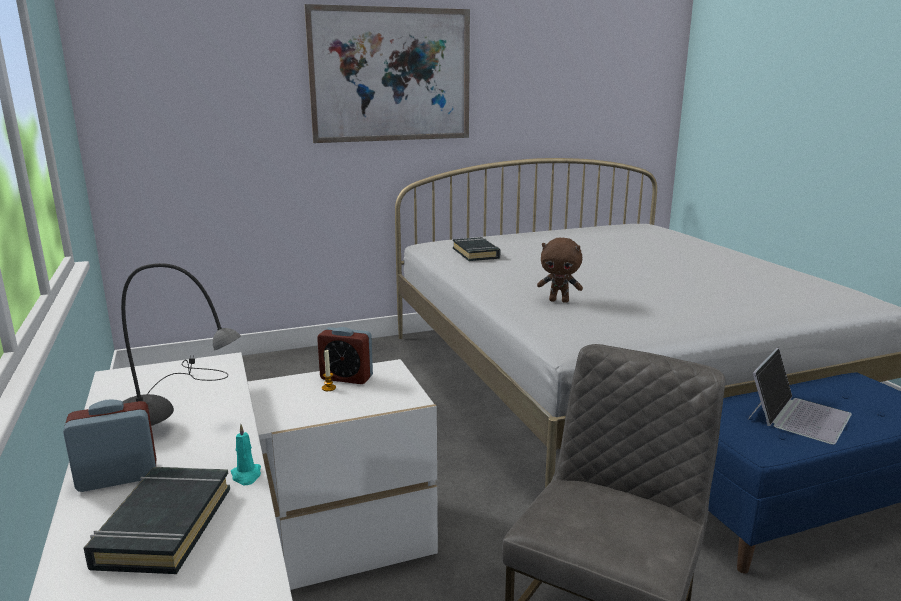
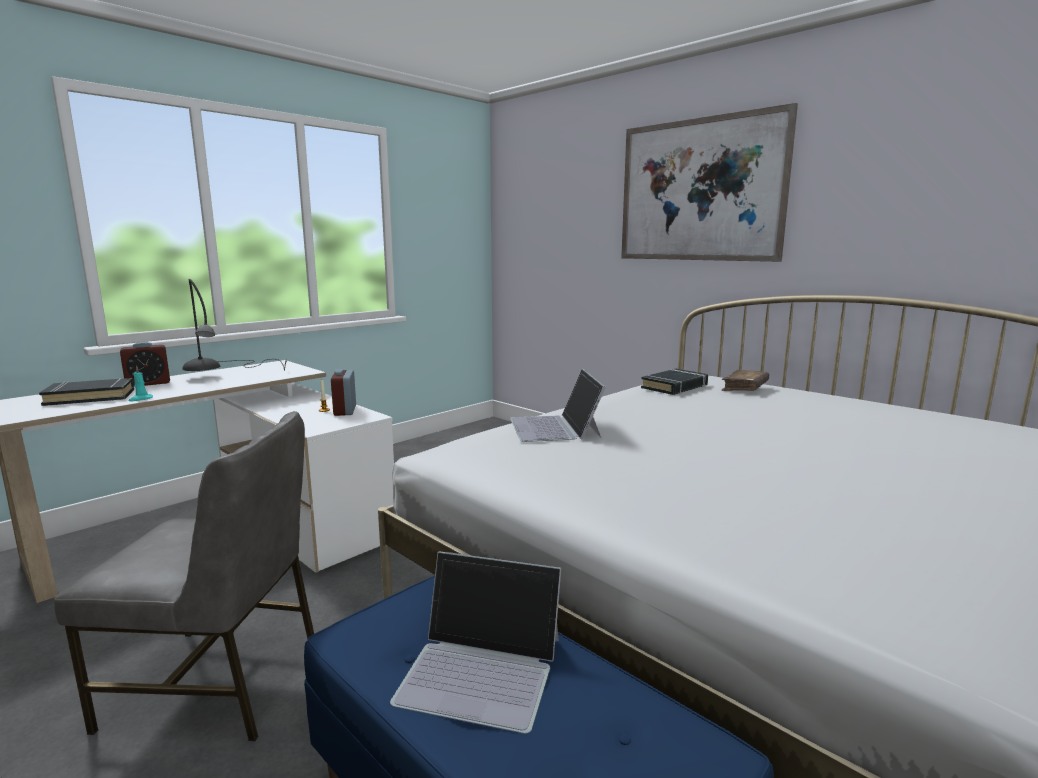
camera: 65 degrees right, 5 degrees down
(117, 477) = (148, 383): alarm clock -> alarm clock turned 105 degrees clockwise
(502, 241) = (745, 388): none -> brown book
(559, 300) = (555, 428): brown plush toy -> laptop

